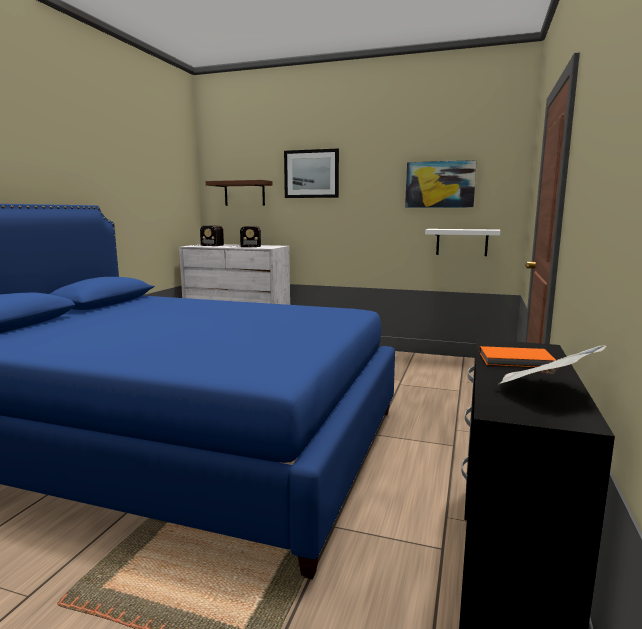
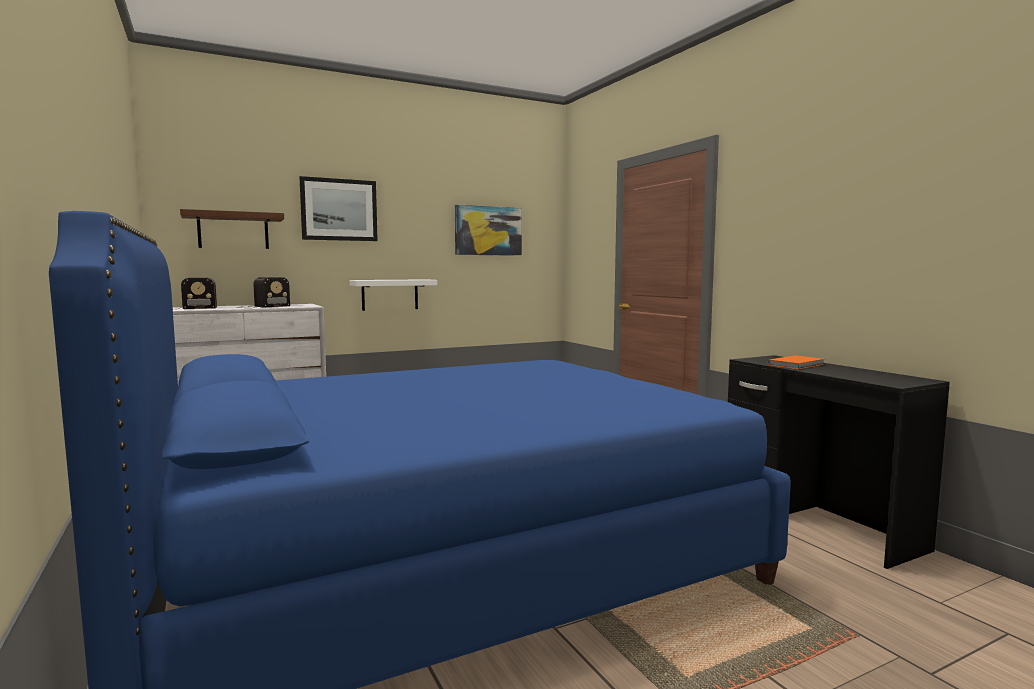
camera: 45 degrees left, 5 degrees down
(462, 242) = (511, 291): white shelf -> white shelf (390, 294)
(543, 390) = (865, 373): newspaper -> none

